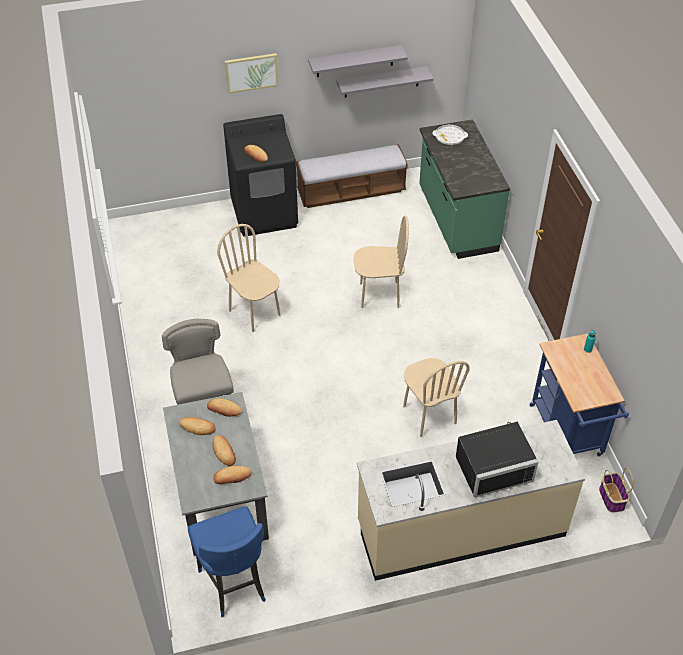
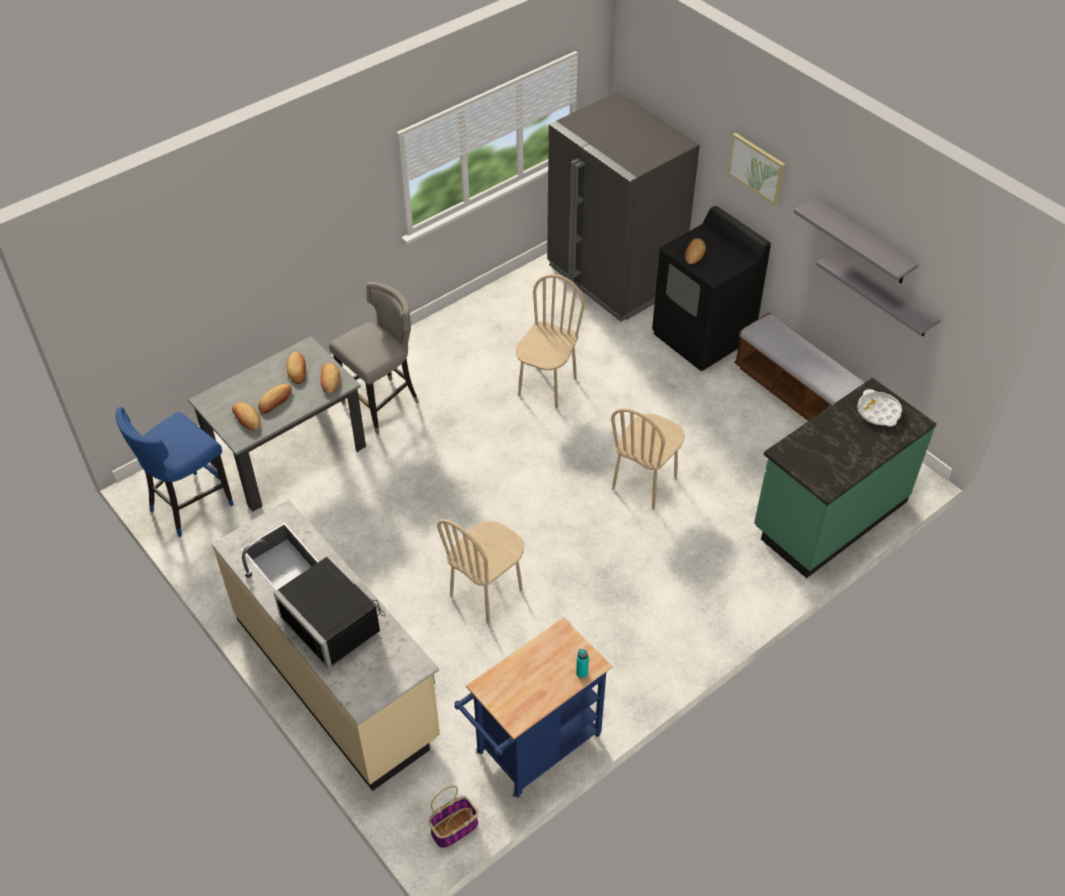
camera: 65 degrees right, 0 degrees up
(170, 234) = (614, 277): none -> grey fridge
(379, 295) = (645, 483): beige chair -> beige chair turned 60 degrees clockwise

